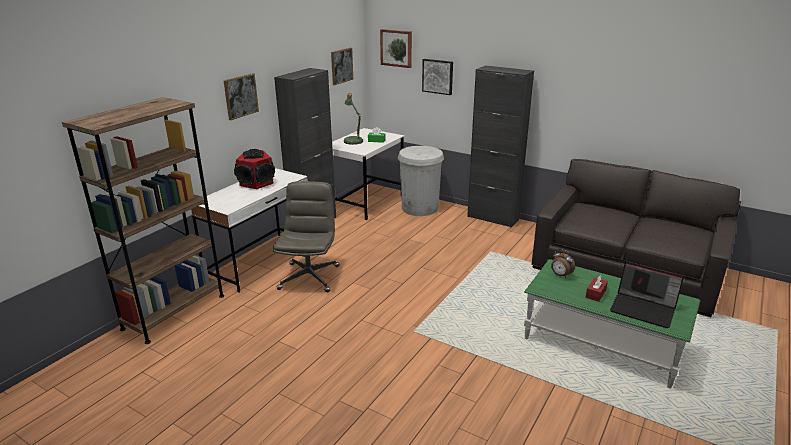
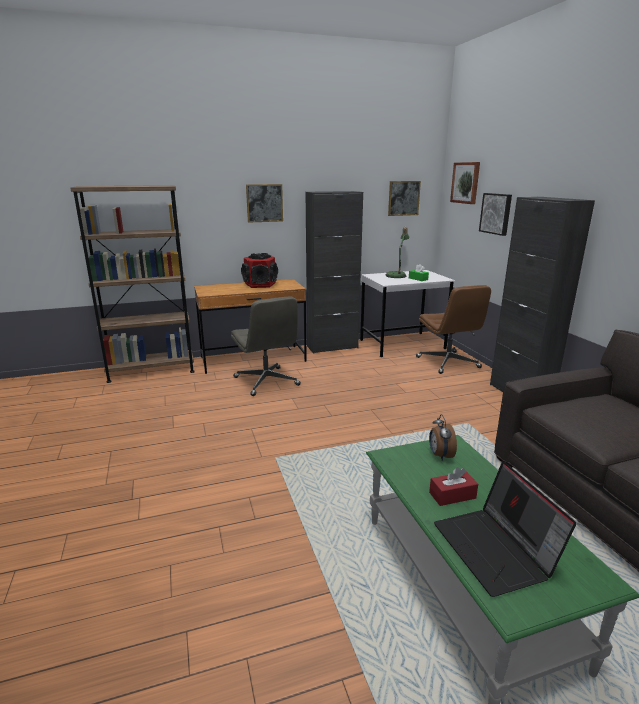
camera: 40 degrees right, 5 degrees down
(261, 261) = (253, 359): white desk -> brown desk
(309, 277) = (267, 381): grey office chair -> grey office chair turned 105 degrees clockwise
(420, 208) = (448, 363): white trash can -> brown office chair

